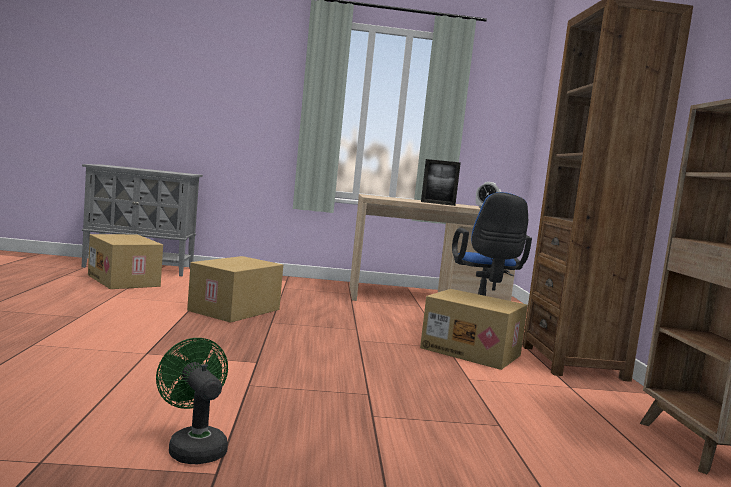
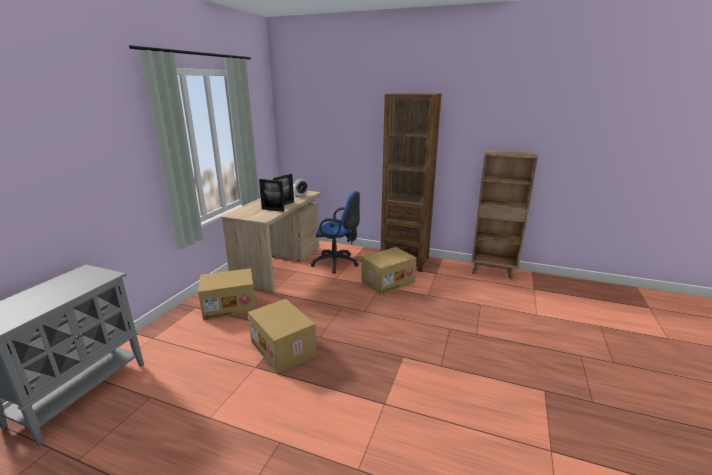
camera: 65 degrees left, 15 degrees up
(125, 281) = (143, 407): cardboard box -> cardboard box (230, 306)
(193, 447) = (521, 395): green fan -> none
(409, 200) = (273, 210): none -> picture frame

